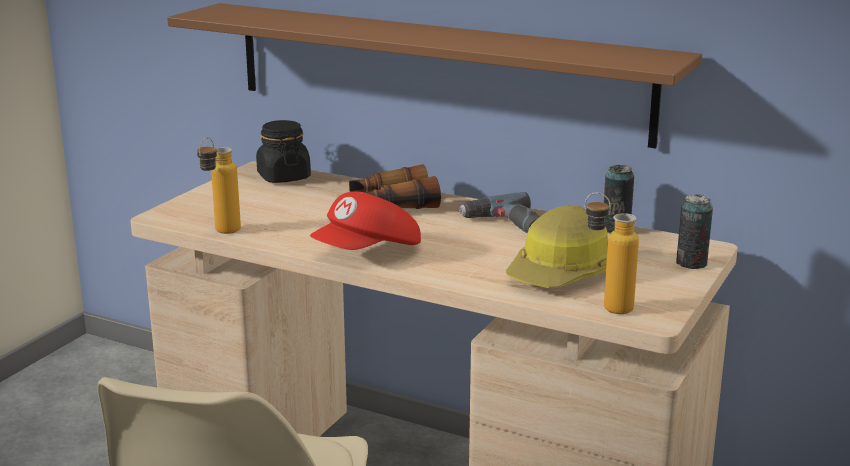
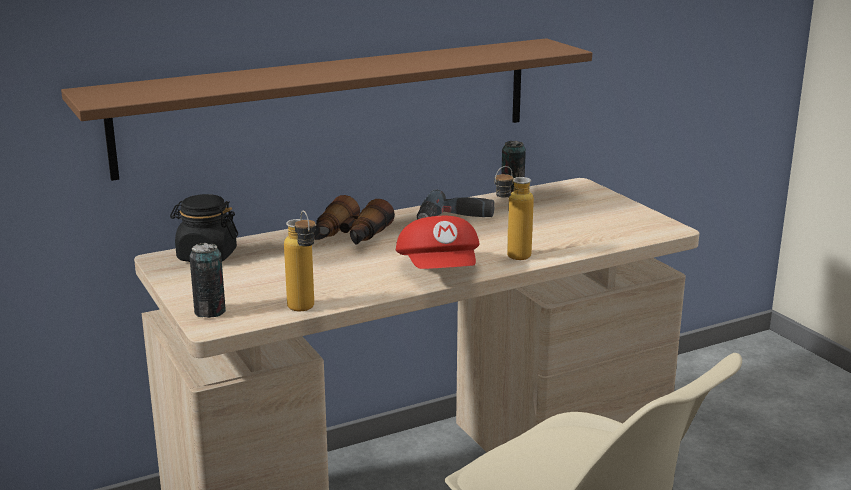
camera: 55 degrees left, 0 degrees up
(561, 274) = (567, 229): hard hat -> none
(606, 307) = (637, 234): bottle -> bottle (511, 258)
(691, 263) = (598, 195): can -> can (210, 312)

